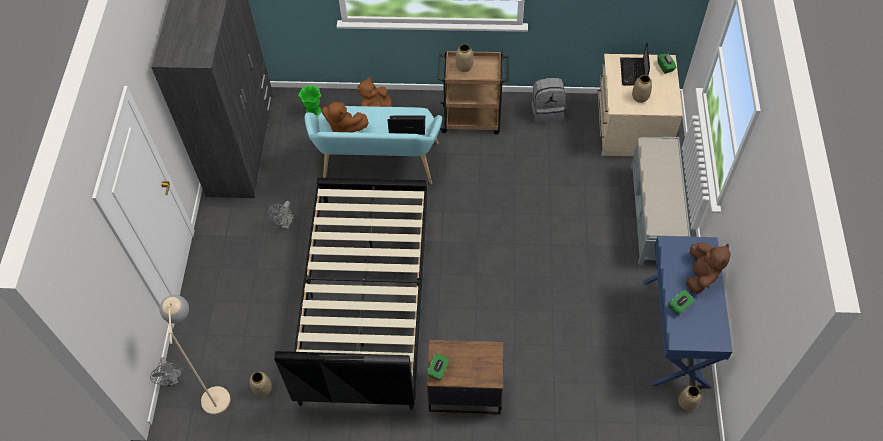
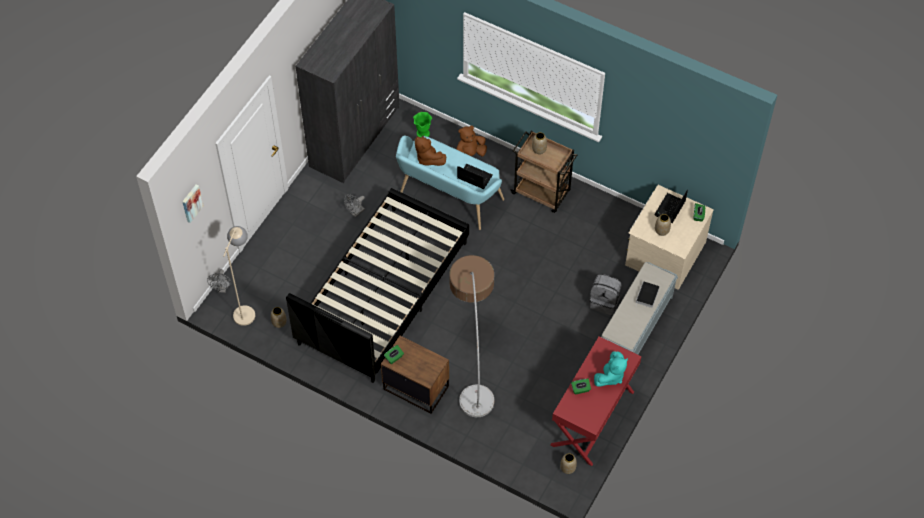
camera: 25 degrees right, 0 degrees up
(93, 292) = (191, 203): none -> picture
(508, 327) = (473, 359): none -> floor lamp
(547, 111) = (605, 211): grey backpack -> grey backpack (604, 302)
(665, 172) = (647, 296): none -> book
(676, 332) = (593, 418): blue desk -> red desk
(701, 275) = (610, 376): brown plush toy -> turquoise plush toy

